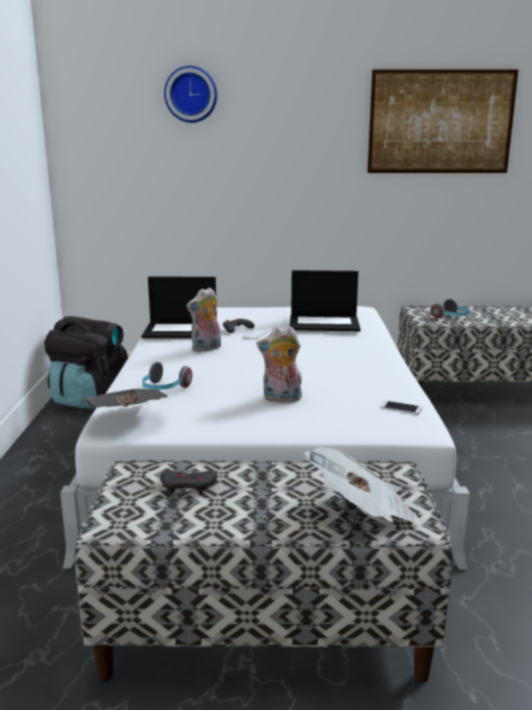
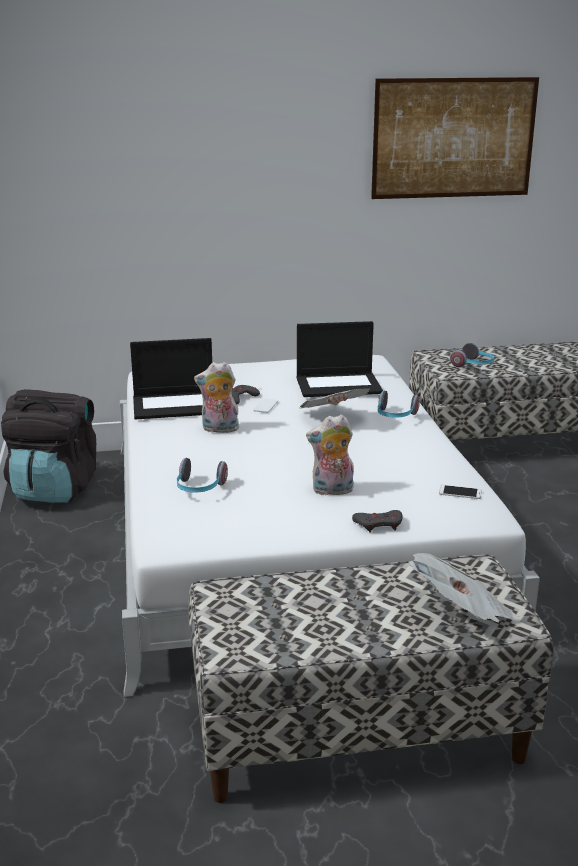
camera: 10 degrees left, 5 degrees up
(127, 420) = (179, 532): newspaper -> newspaper (333, 417)
(188, 486) = (283, 603): grey game controller -> grey game controller (379, 524)
(191, 94) = (159, 110): wall clock -> none
(206, 348) = (219, 429): plush toy -> plush toy turned 45 degrees clockwise
(365, 348) = (395, 416): none -> headphones

